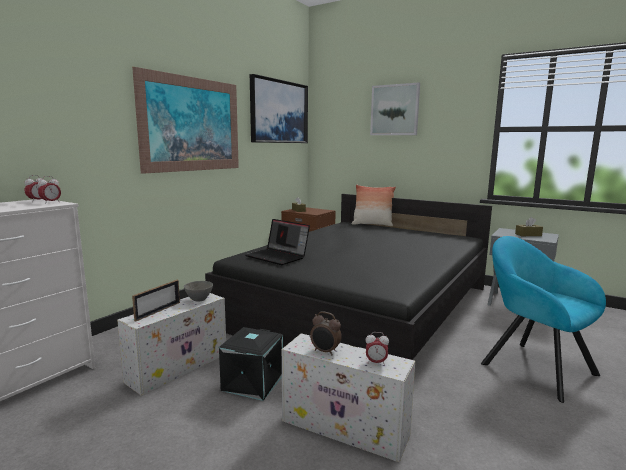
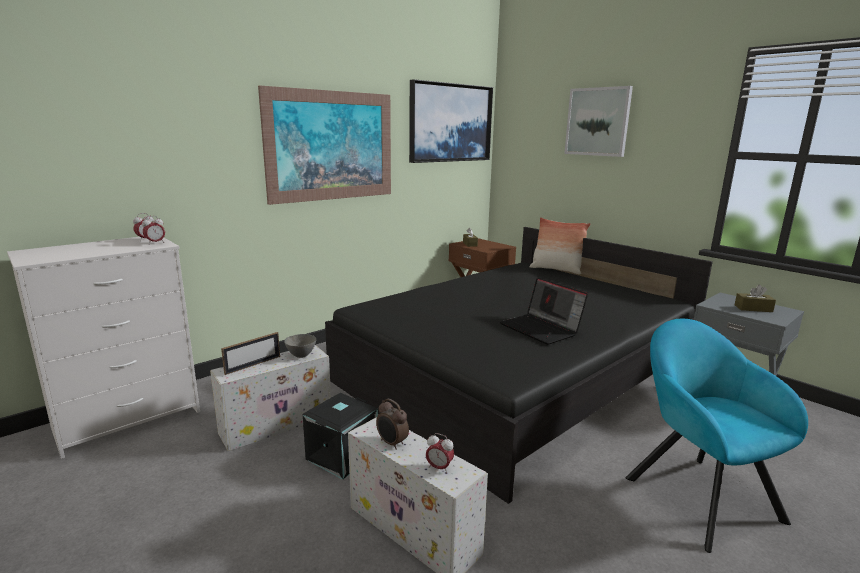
camera: 15 degrees right, 5 degrees up
(278, 257) = (406, 310): laptop -> laptop (542, 329)

